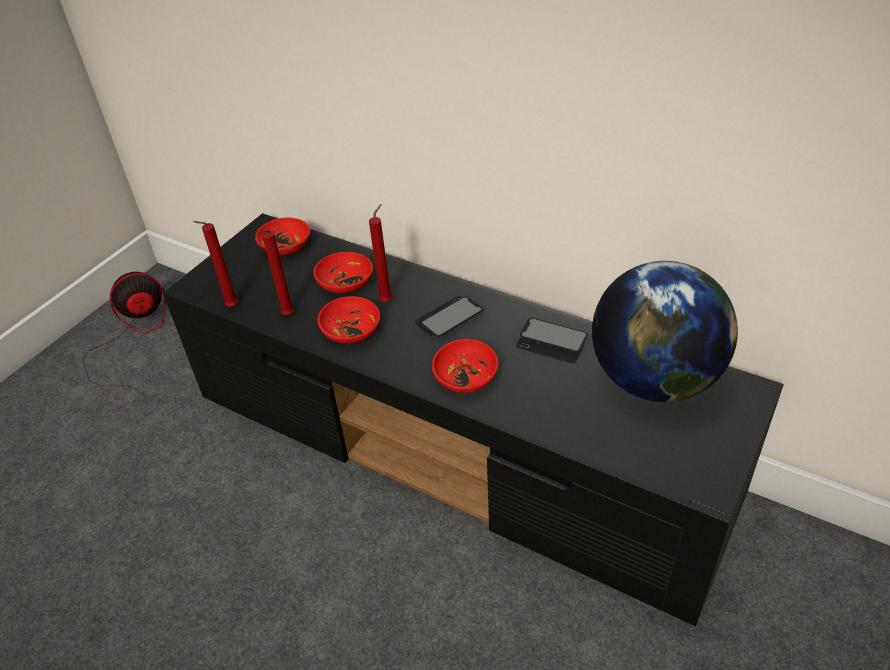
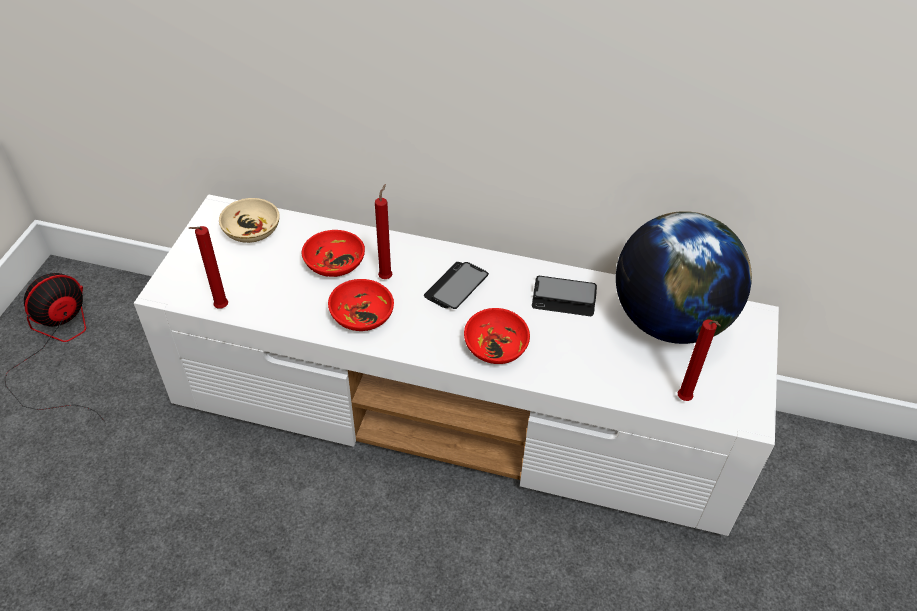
camera: 20 degrees left, 5 degrees up
(285, 246) = (251, 231): red bowl -> beige bowl
(288, 316) = (288, 309): red candle -> red candle (685, 400)
(457, 448) = (459, 410): black tv stand -> white tv stand

